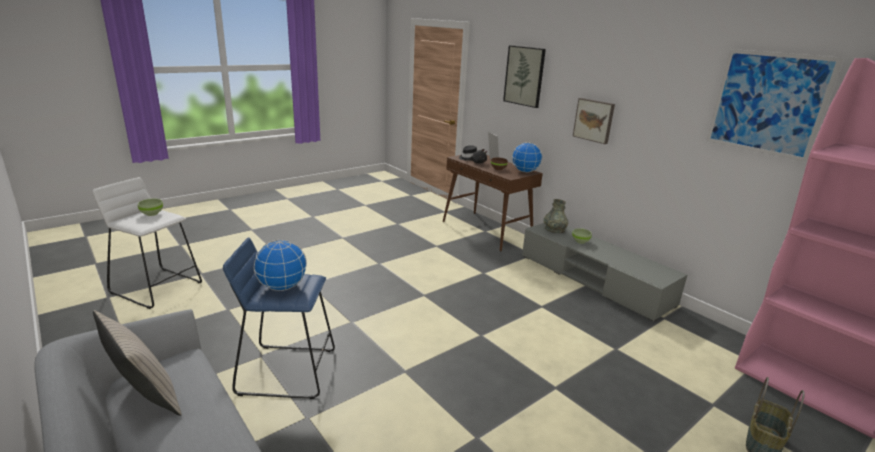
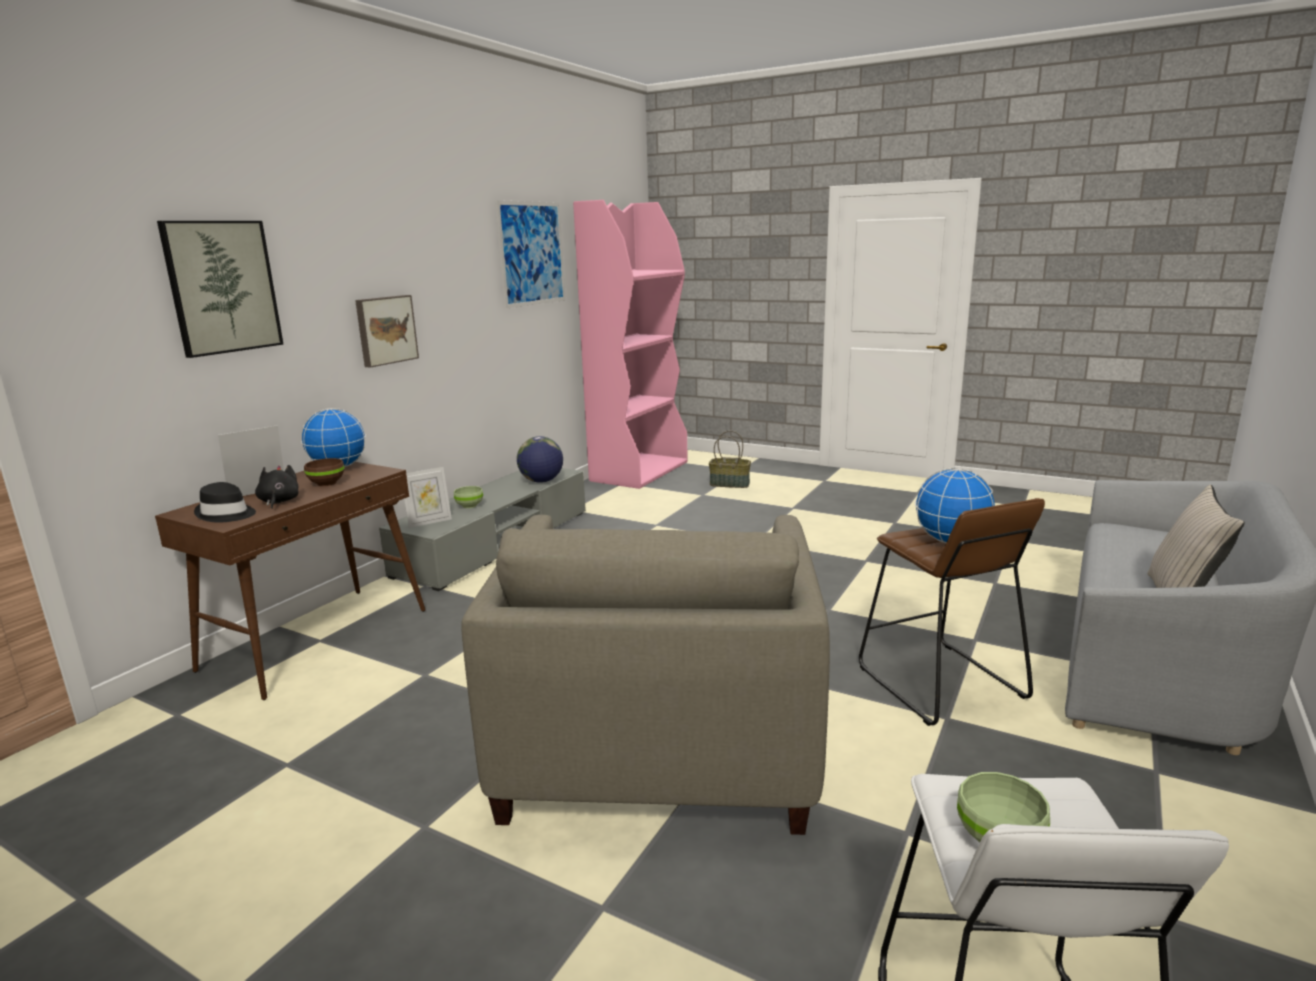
camera: 110 degrees left, 5 degrees down
(287, 370) = (938, 683): blue stool -> brown stool
(335, 278) = (658, 746): none -> beige armchair
(554, 230) = (429, 522): grey vase -> picture frame
(631, 269) = (541, 481): none -> globe

